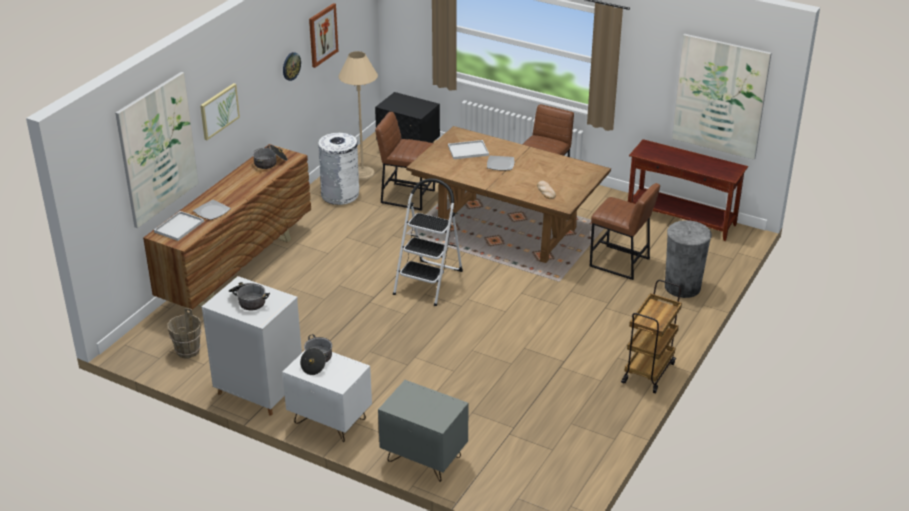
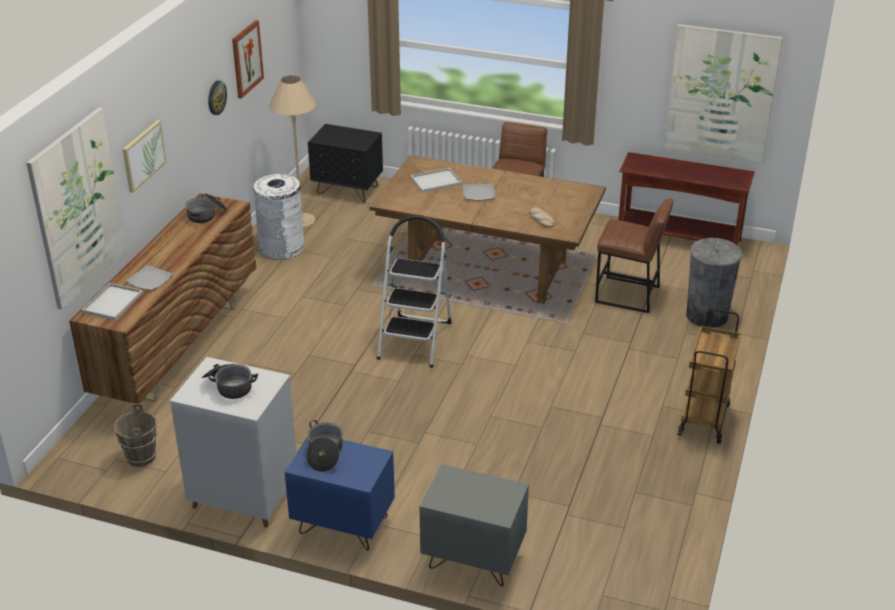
camera: 10 degrees left, 0 degrees up
(329, 421) = (343, 526): white nightstand -> blue nightstand
(407, 196) = (361, 242): brown chair -> none

